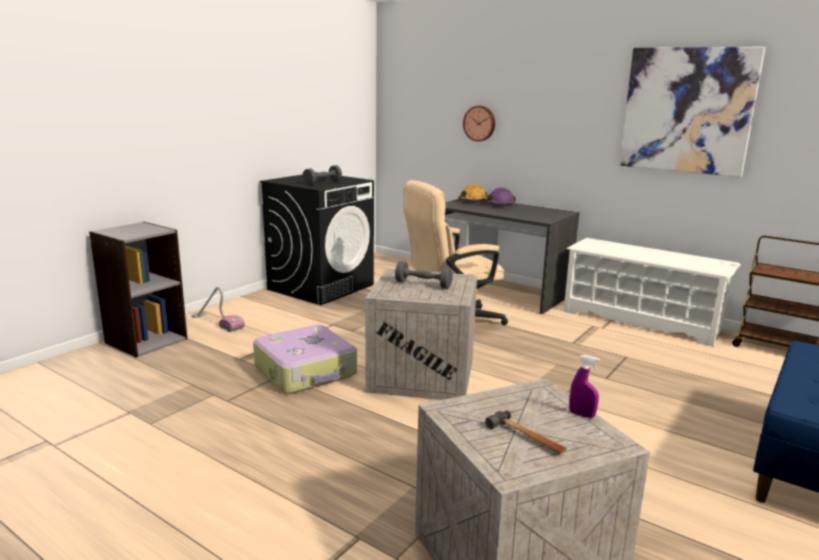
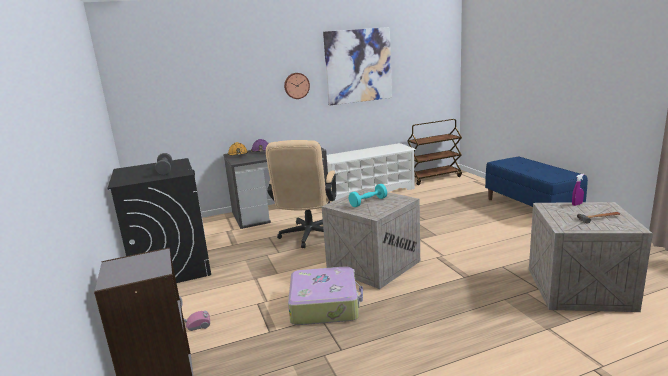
camera: 55 degrees left, 0 degrees up
(423, 284) = (368, 202): grey dumbbell -> turquoise dumbbell
(479, 123) = (221, 96): wall clock -> wall clock (296, 85)

